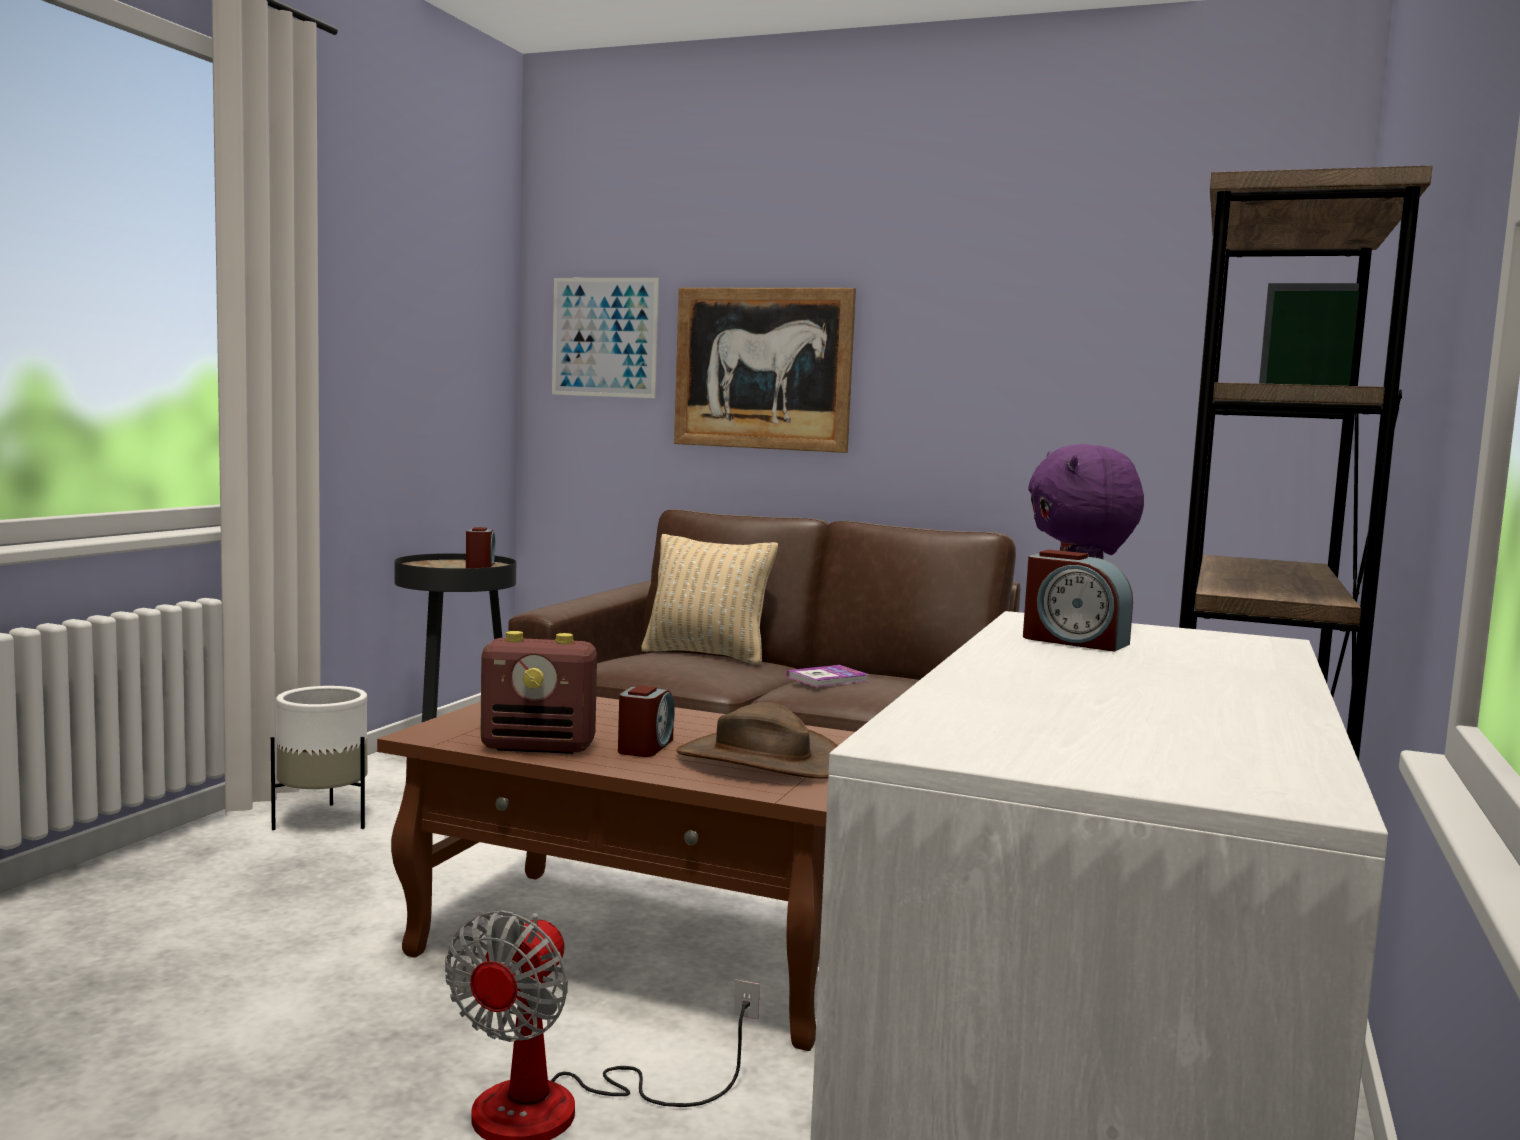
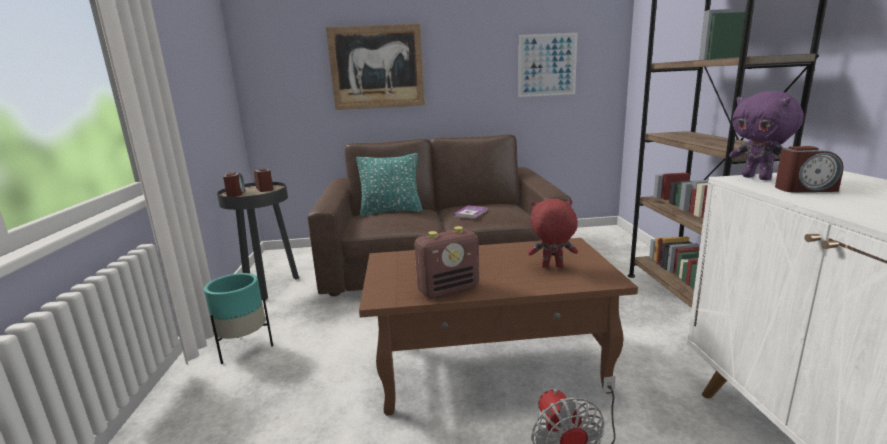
camera: 25 degrees left, 10 degrees up
(323, 820) = (244, 348): white planter -> turquoise planter
(604, 337) = (285, 56): picture -> picture (547, 65)
(645, 747) = (492, 274): alarm clock -> alarm clock (236, 194)
(706, 655) = (391, 211): beige pillow -> turquoise pillow
(761, 761) = (552, 267): brown hat -> red plush toy

